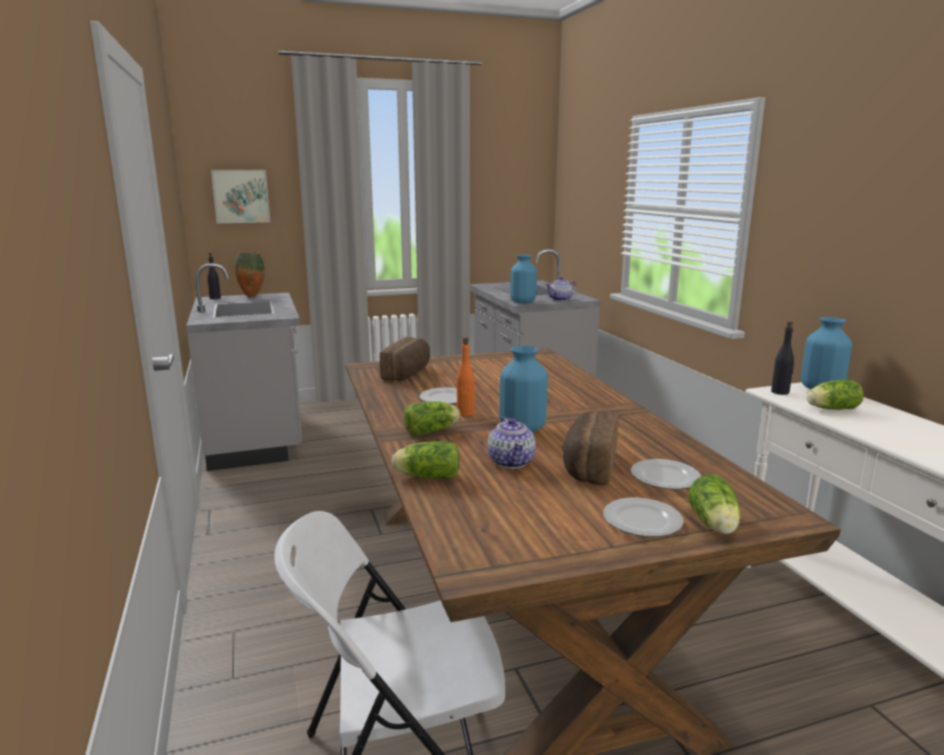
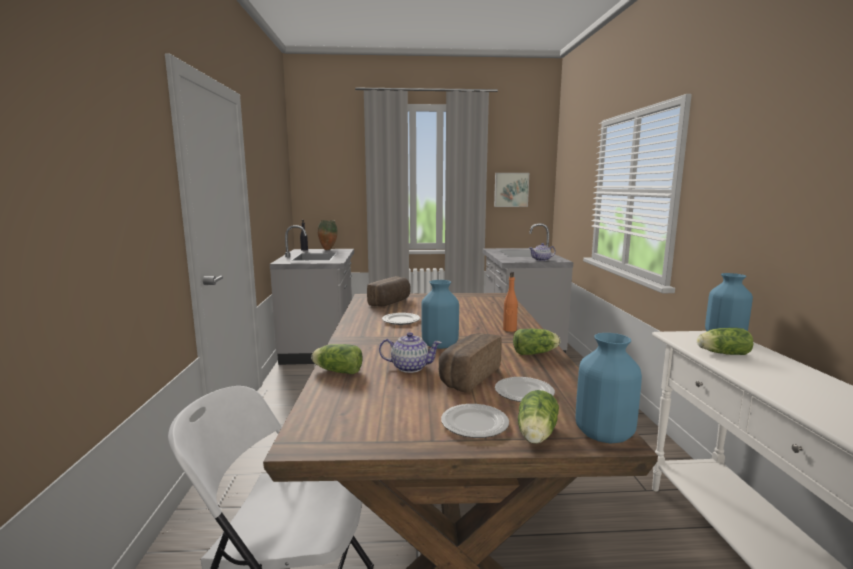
camera: 15 degrees right, 5 degrees down
(241, 196) = (328, 183): picture -> picture (511, 189)
(433, 431) = (372, 341): lettuce -> lettuce (536, 353)
(465, 413) = (407, 331): orange bottle -> orange bottle (509, 329)
(511, 461) = (409, 367): teapot -> teapot turned 90 degrees counterclockwise
(523, 302) = (511, 260): blue vase -> blue vase (605, 434)
(780, 392) = (682, 336): black bottle -> none

